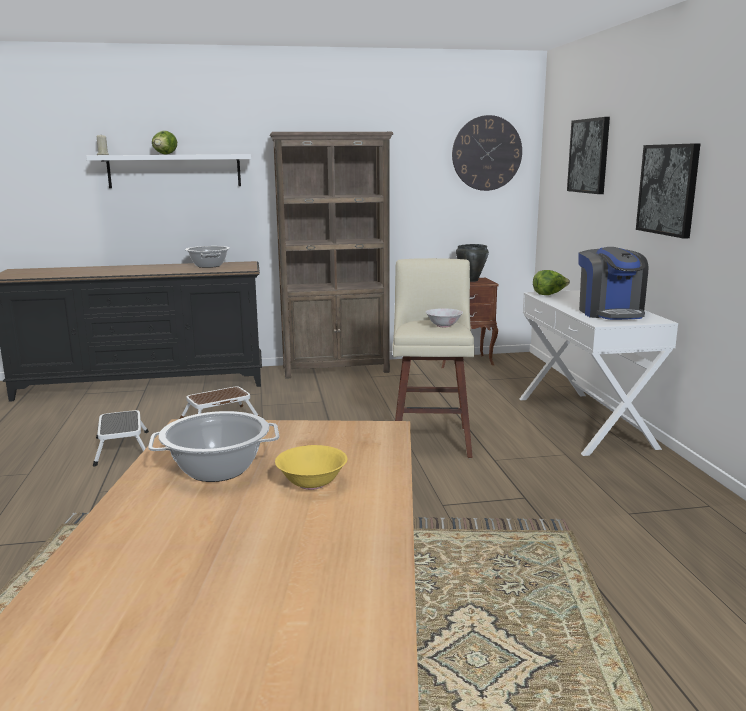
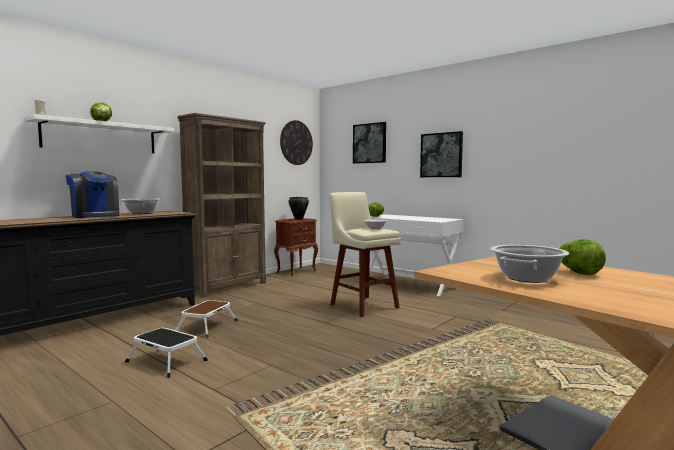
camera: 40 degrees left, 10 degrees down
(311, 483) = (577, 273): yellow bowl -> lettuce
(610, 313) = (428, 218): coffee machine -> coffee machine (95, 216)

